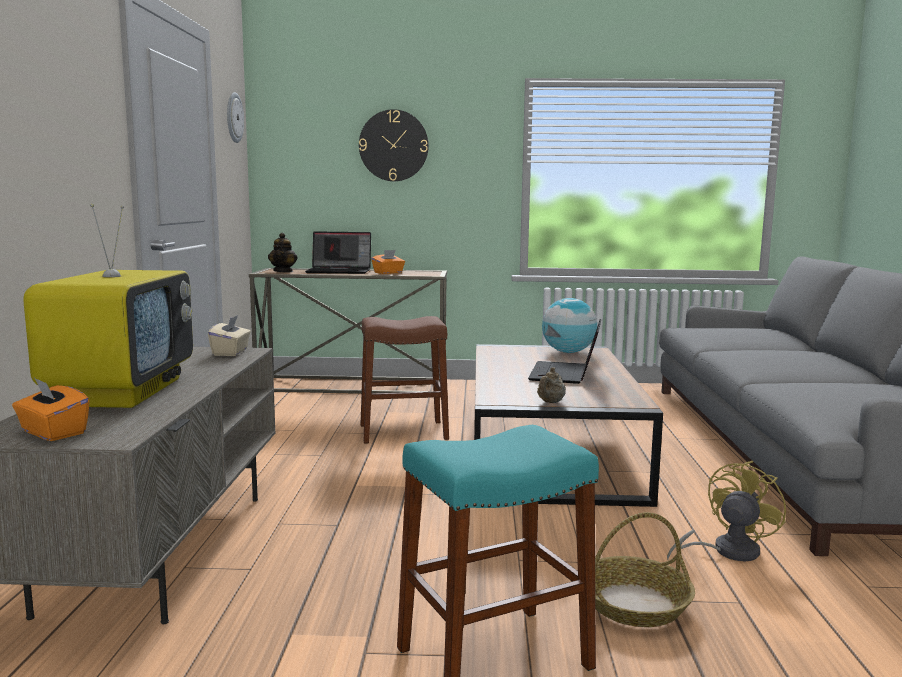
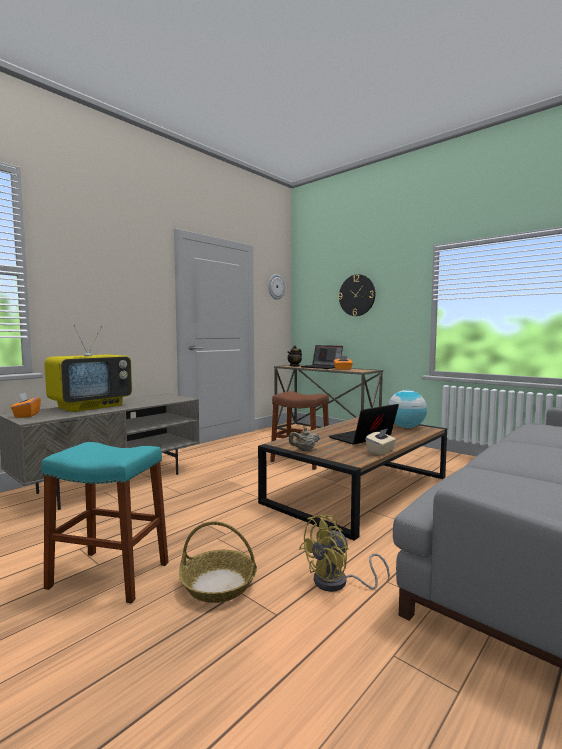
camera: 40 degrees right, 5 degrees down
(231, 352) = (177, 398): beige tissue box -> beige tissue box (380, 452)
(726, 551) = (338, 583): yellow fan -> yellow fan turned 150 degrees clockwise

